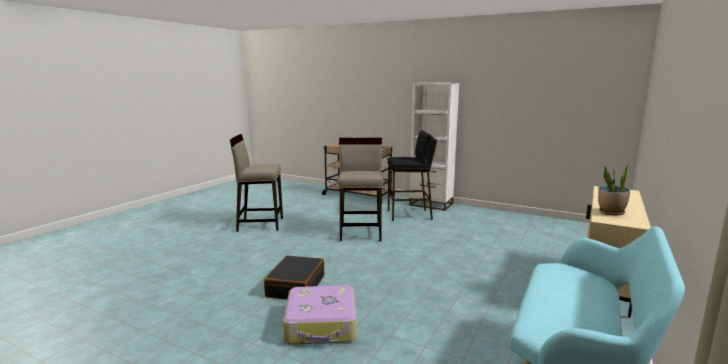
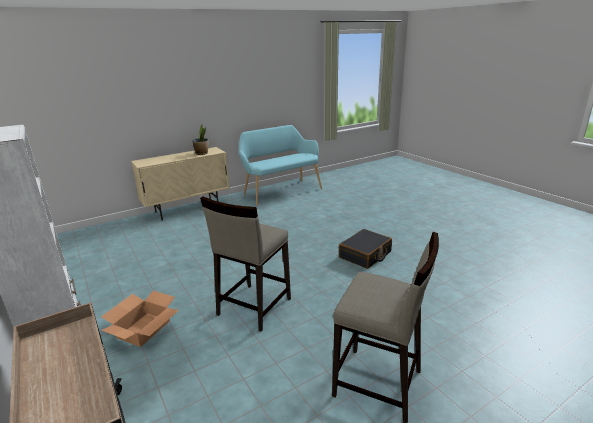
camera: 150 degrees left, 10 degrees up
(322, 325) = (360, 228): suitcase -> none
(409, 215) = (144, 329): black stool -> cardboard box

